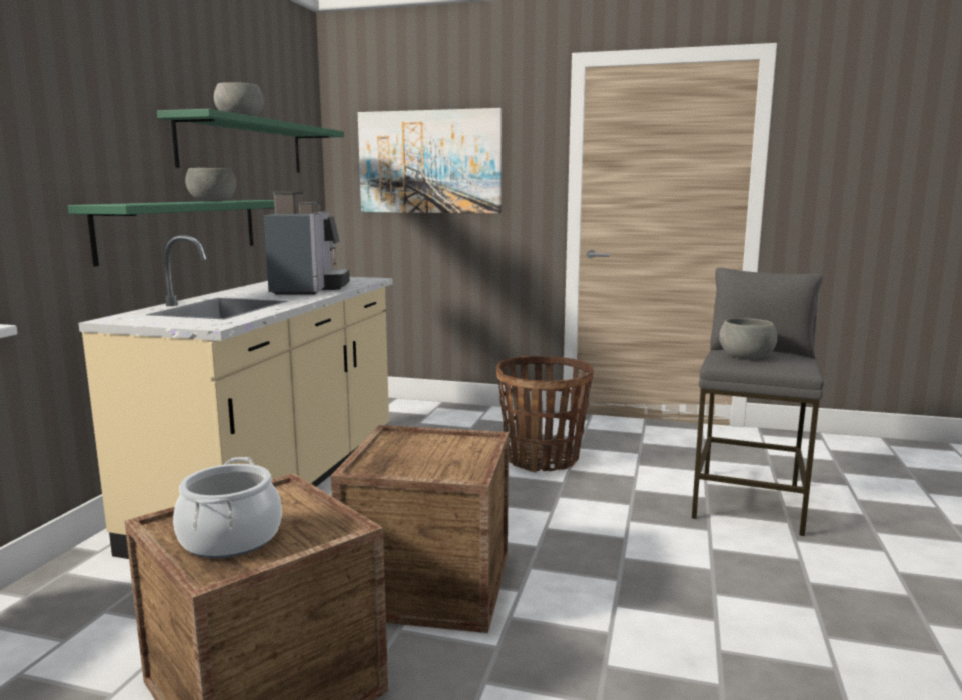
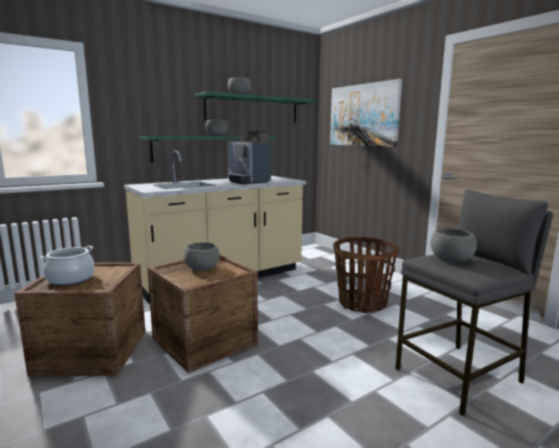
camera: 40 degrees right, 0 degrees up
(308, 289) = (247, 181): coffee machine -> coffee machine turned 105 degrees clockwise
(418, 451) = (202, 268): none -> grey bowl

